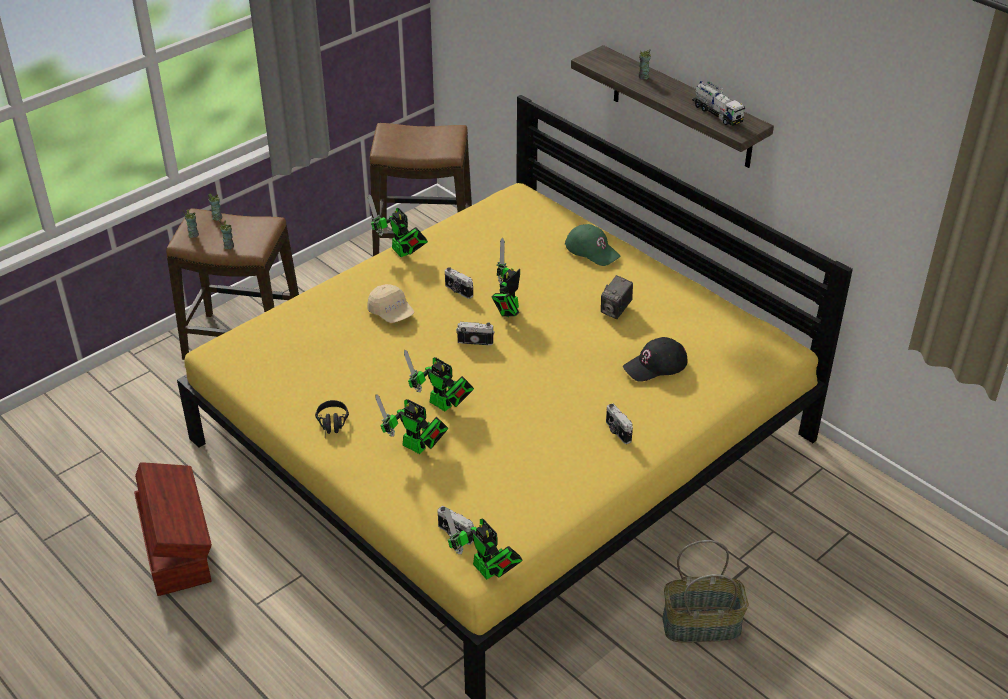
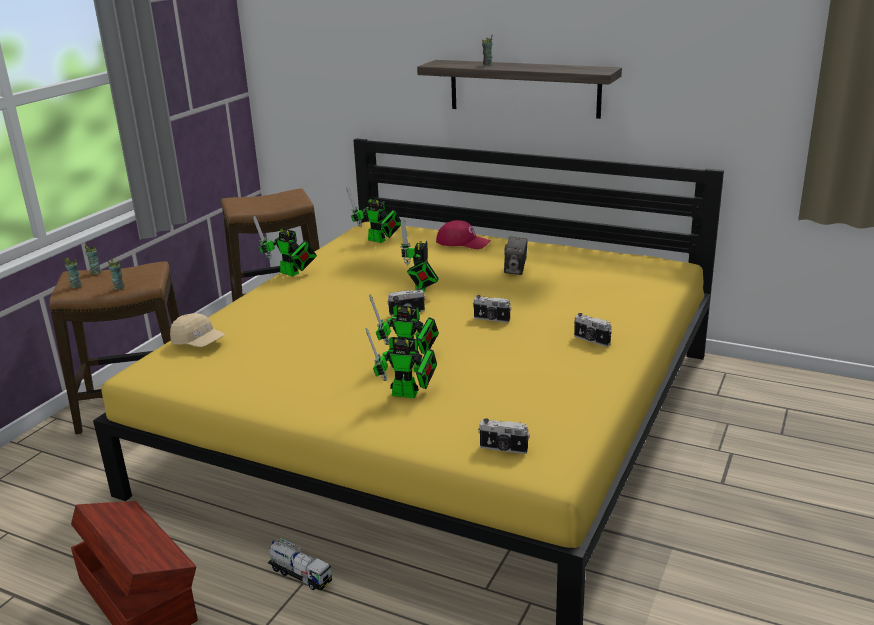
camera: 20 degrees left, 15 degrees down
(332, 426) = (306, 398): black headphones -> none
(391, 313) = (310, 311): beige cap -> beige cap (199, 343)
(458, 291) = (364, 285): camera -> camera (491, 319)
(487, 572) = (563, 471): toy robot -> toy robot (379, 240)
(592, 250) = (463, 242): green cap -> red cap
(655, 365) = (583, 293): black cap -> none
(702, 624) = (732, 508): basket -> none
(717, 114) = (570, 68): toy truck -> toy truck (300, 575)

